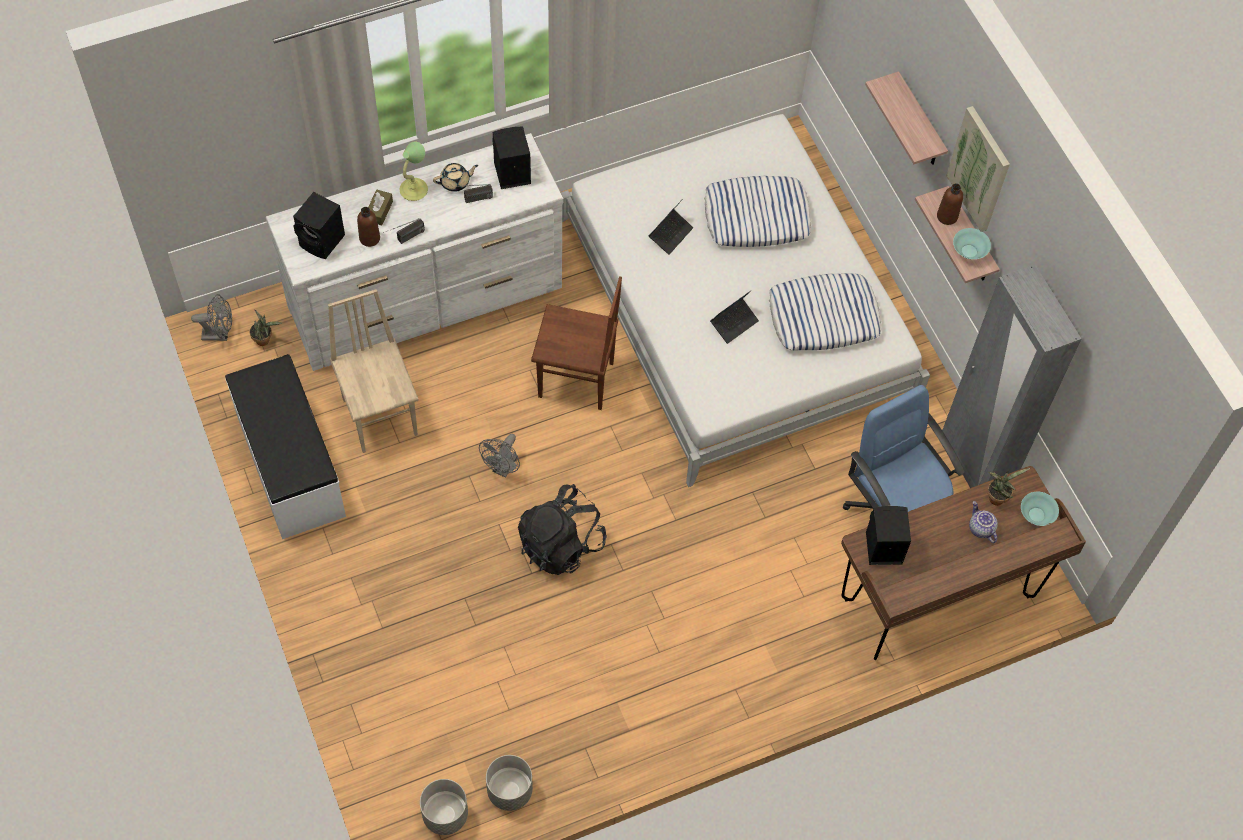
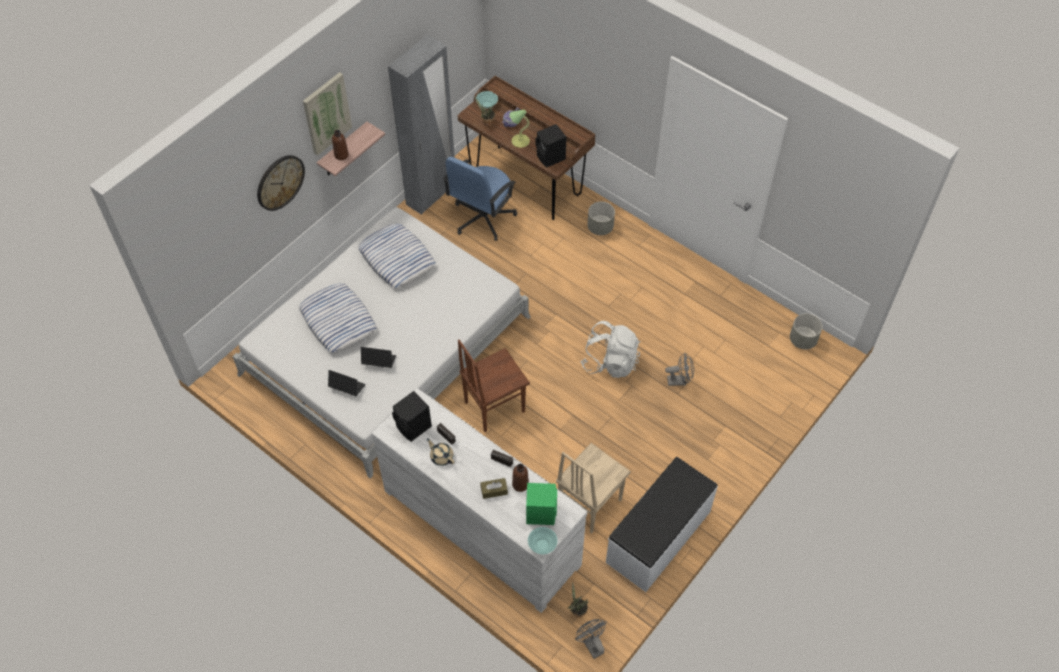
camera: 115 degrees left, 5 degrees down
(323, 241) = (541, 512): black speaker -> green speaker
(414, 189) = (462, 479): table lamp -> table lamp (519, 141)
(503, 468) = (580, 416): grey fan -> grey fan (679, 381)
(509, 791) = (768, 318): grey planter -> grey planter (600, 227)
(561, 544) = (610, 362): black backpack -> white backpack
(576, 381) = (493, 406): brown chair -> brown chair turned 105 degrees counterclockwise
(734, 323) = (429, 300): laptop -> laptop (347, 387)
(919, 123) = (280, 182): shelf -> wall clock
(968, 251) = (362, 137): turquoise bowl -> turquoise bowl (542, 545)

